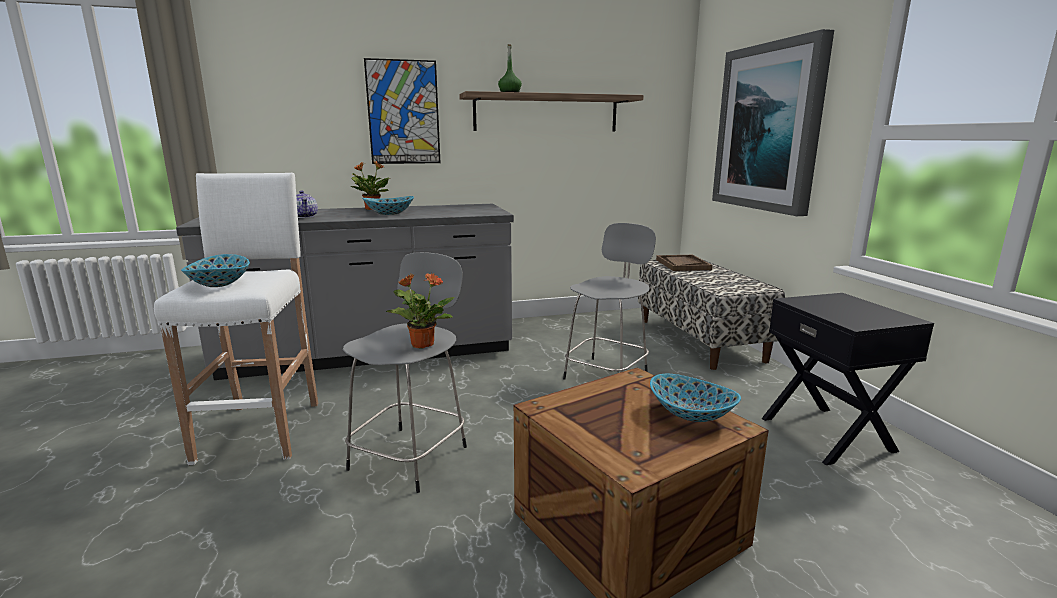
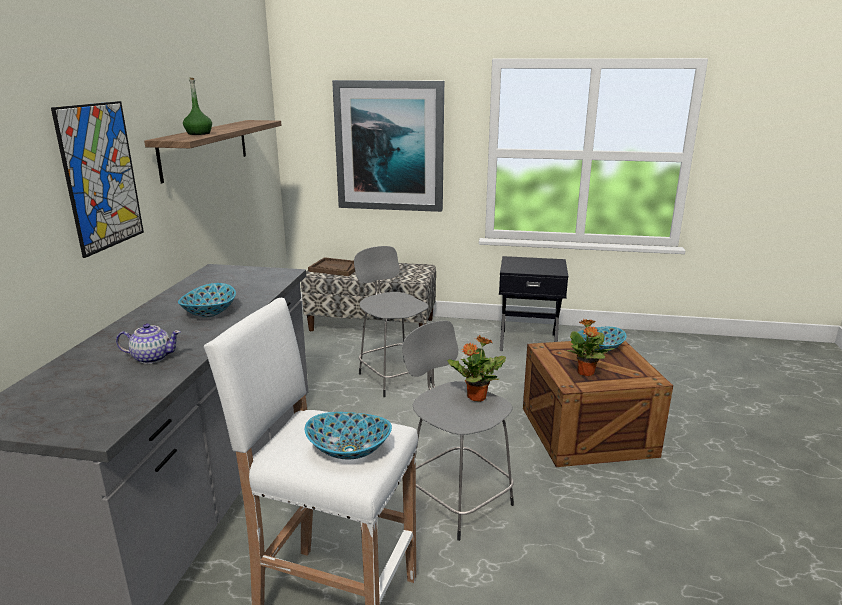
camera: 65 degrees left, 5 degrees up
(372, 209) = (147, 317): potted plant -> potted plant (585, 373)

